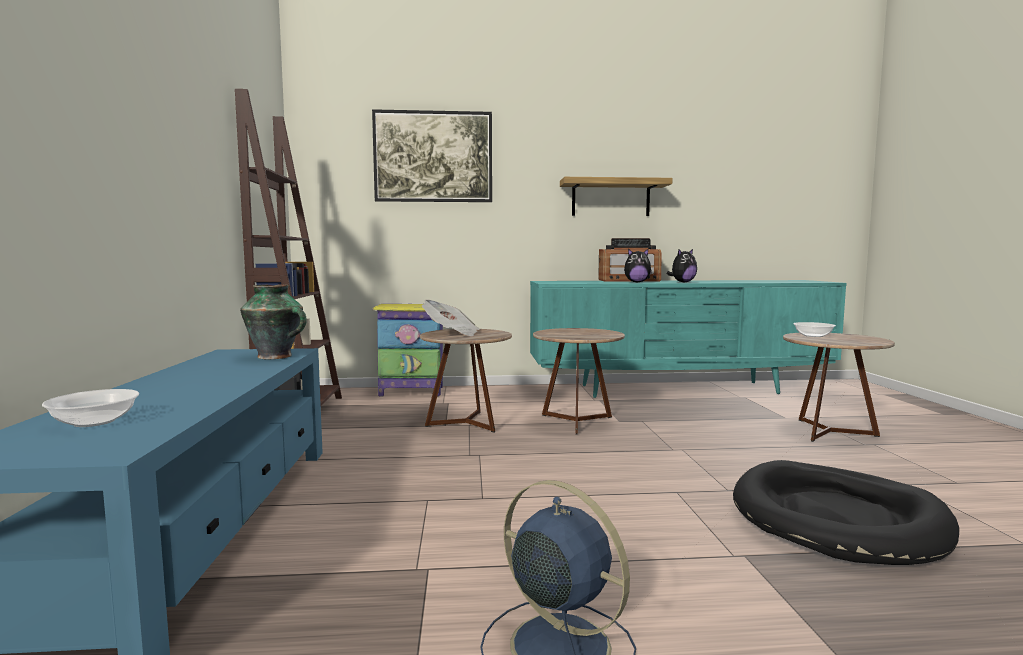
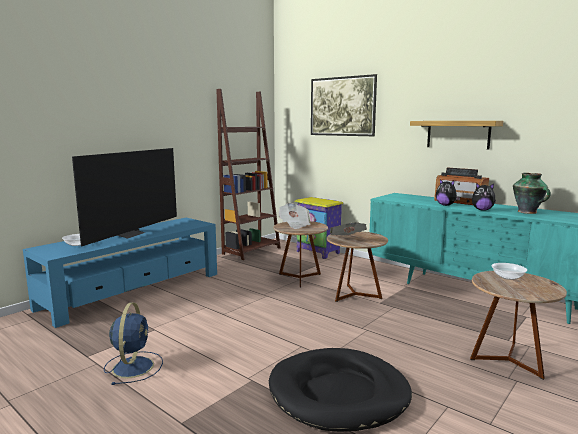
camera: 45 degrees right, 5 degrees up
(189, 384) = (130, 234): none -> television
(276, 357) = (187, 226): vase -> vase (528, 212)
(577, 335) = (347, 240): none -> newspaper

